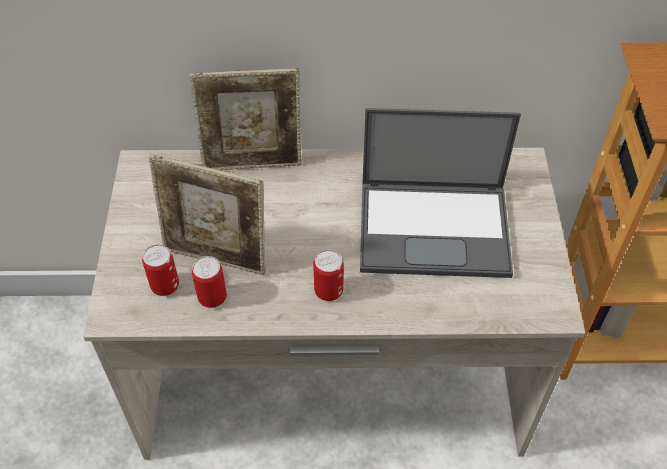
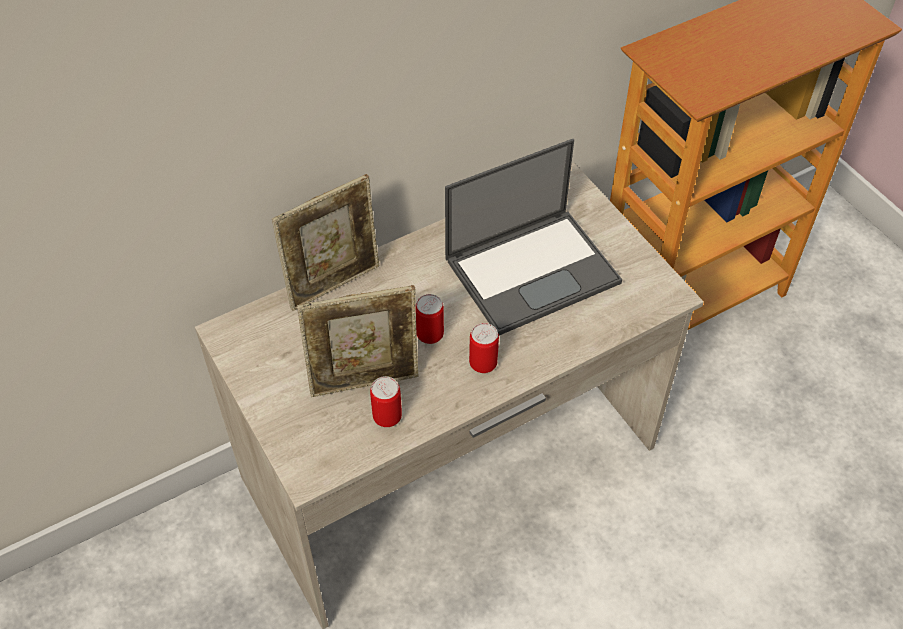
camera: 30 degrees left, 0 degrees up
(165, 286) = (337, 428): can -> can (430, 335)

